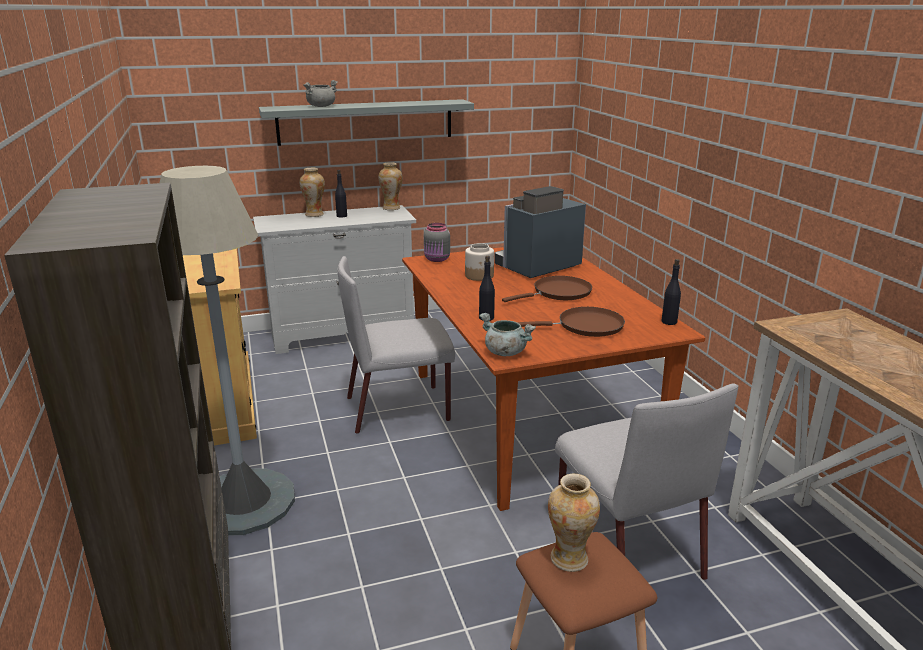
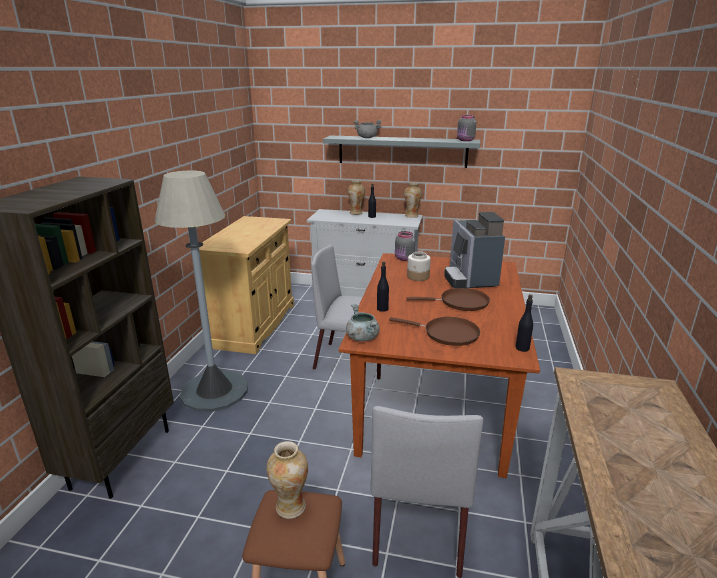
camera: 30 degrees right, 0 degrees up
(450, 101) = (465, 140): none -> grey jar
(536, 267) = (470, 279): coffee machine -> coffee machine turned 90 degrees counterclockwise

